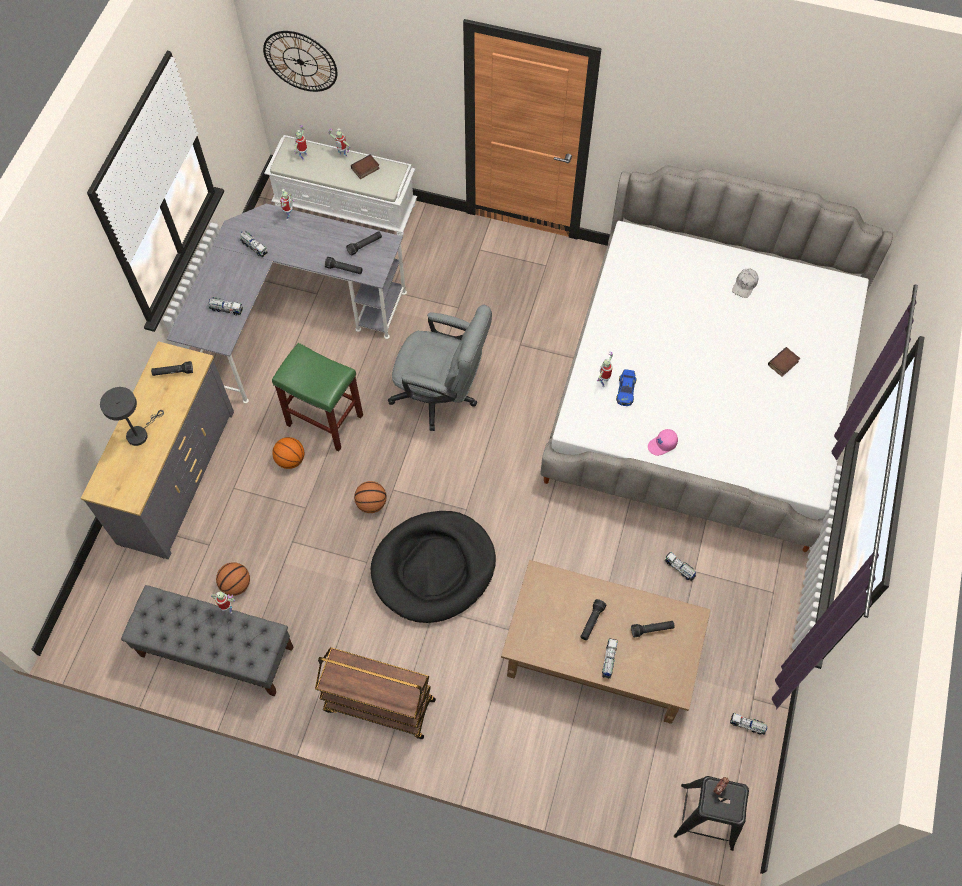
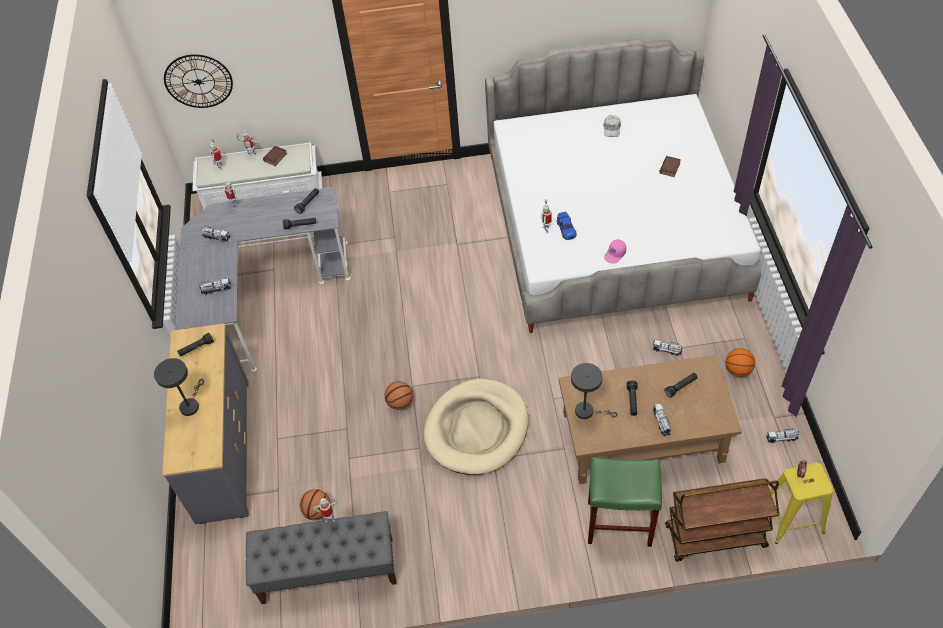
camera: 20 degrees left, 10 degrees down
(290, 460) = (315, 398): basketball -> basketball (737, 370)
(326, 420) = (329, 357): green stool -> green stool (620, 522)
(378, 705) = (488, 552): brown cart -> brown cart (714, 537)
(434, 568) = (477, 429): black dog bed -> beige dog bed
(441, 395) = (415, 303): grey office chair -> none
(539, 612) = (587, 411): none -> grey table lamp
(707, 816) = (791, 517): black stool -> yellow stool

